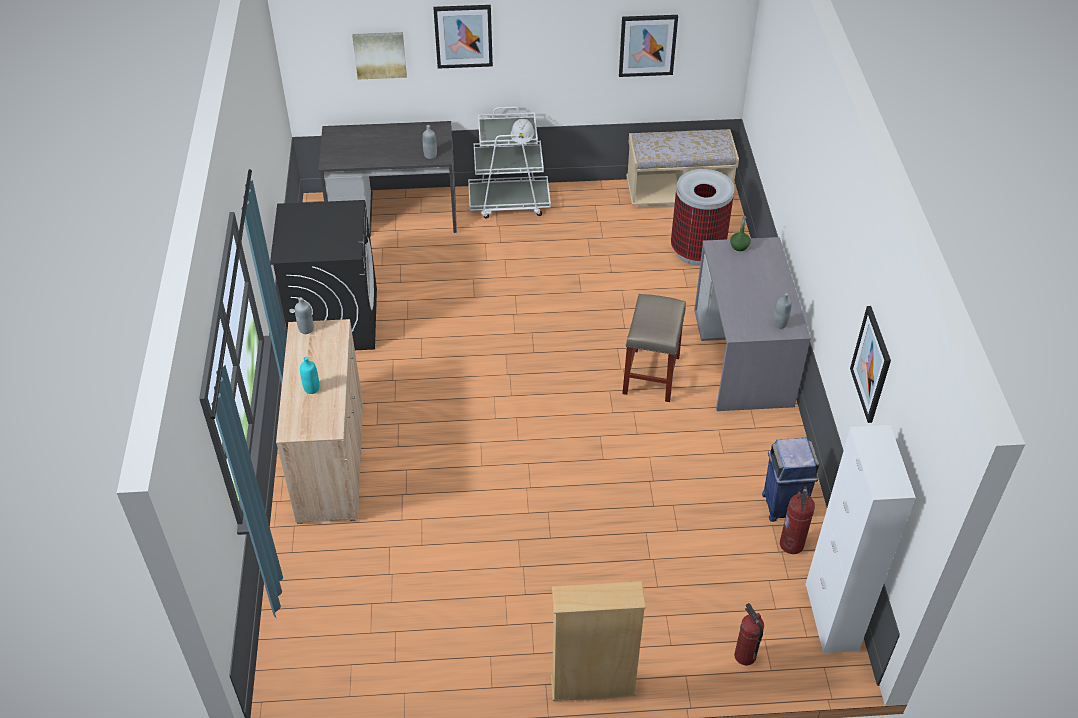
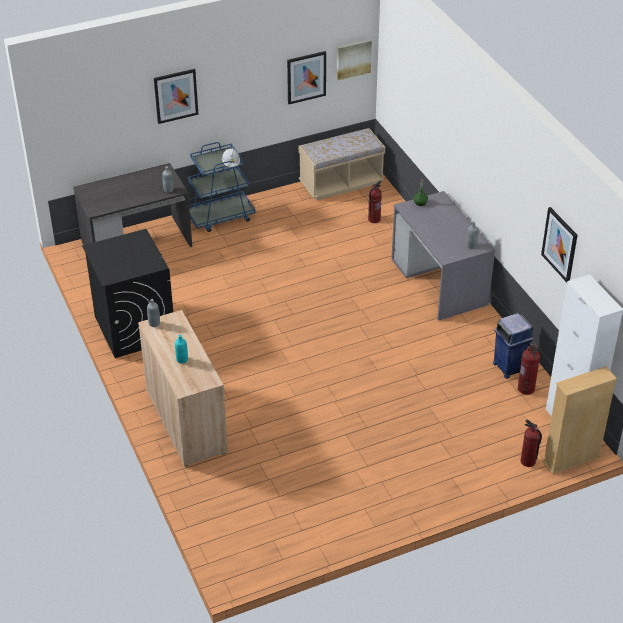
camera: 20 degrees left, 5 degrees down
(380, 54) = (115, 122): picture -> picture (353, 59)
(509, 202) = (220, 217): white cart -> blue cart
(593, 686) = (440, 506): beige bookcase -> beige bookcase (571, 459)
(651, 374) = (382, 308): beige stool -> none
(697, 250) = (374, 219): trash can -> fire extinguisher

